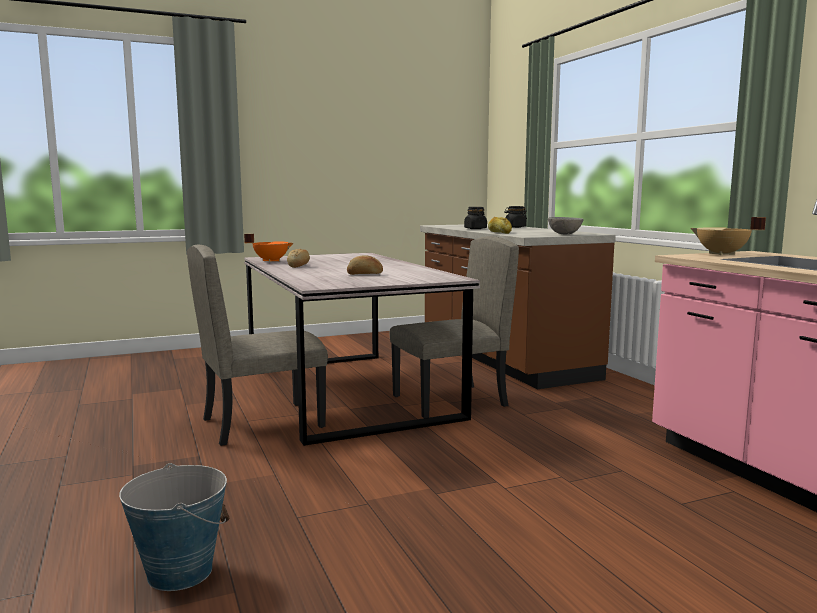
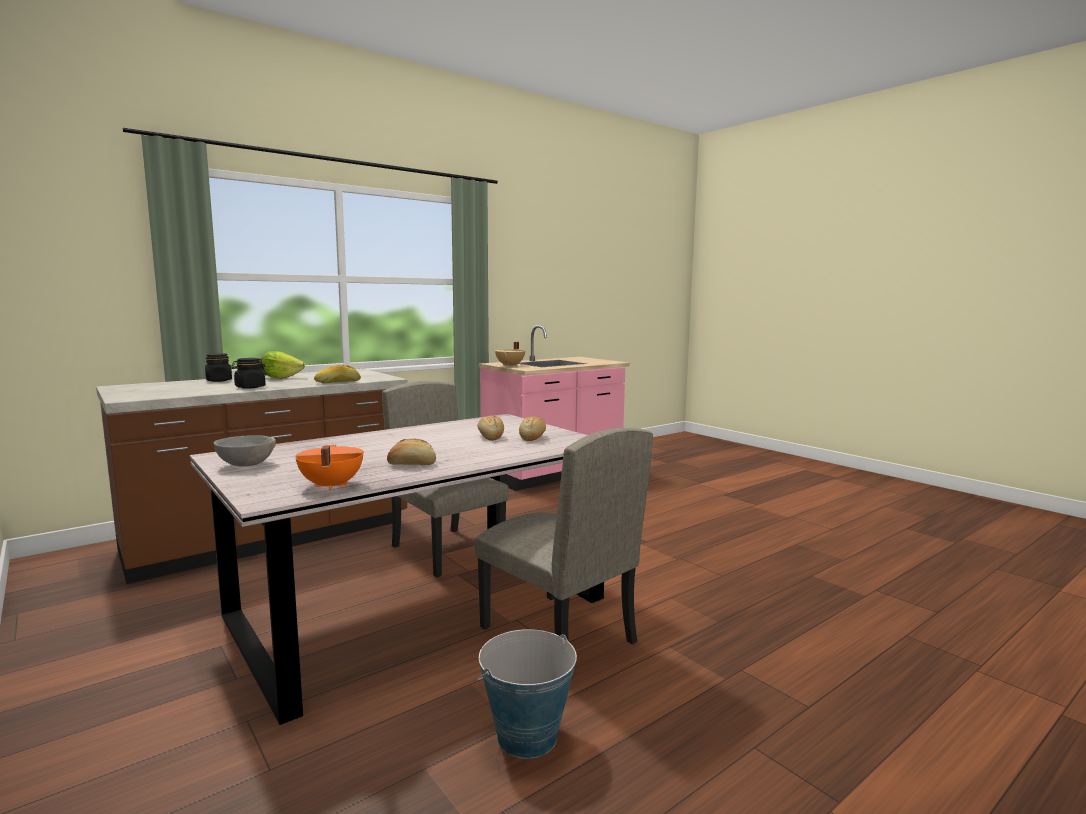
camera: 105 degrees left, 0 degrees up
(180, 572) = (821, 595): bucket -> bucket (526, 737)
(350, 279) = (532, 437): none -> bread
(531, 229) = (280, 378): none -> lettuce
(565, 234) = (363, 373): grey bowl -> grey bowl (246, 464)

